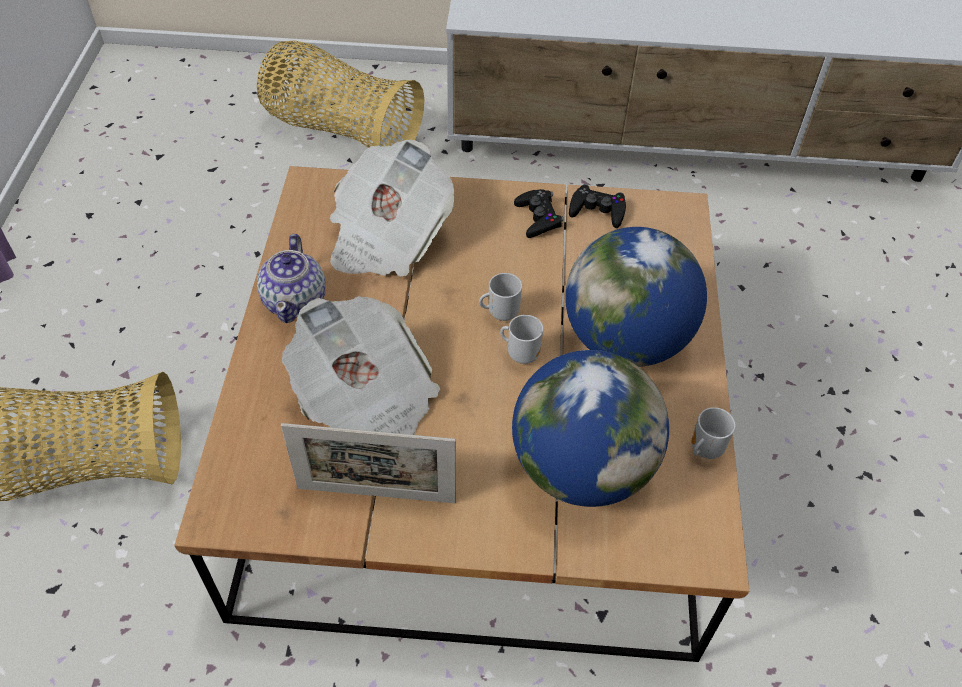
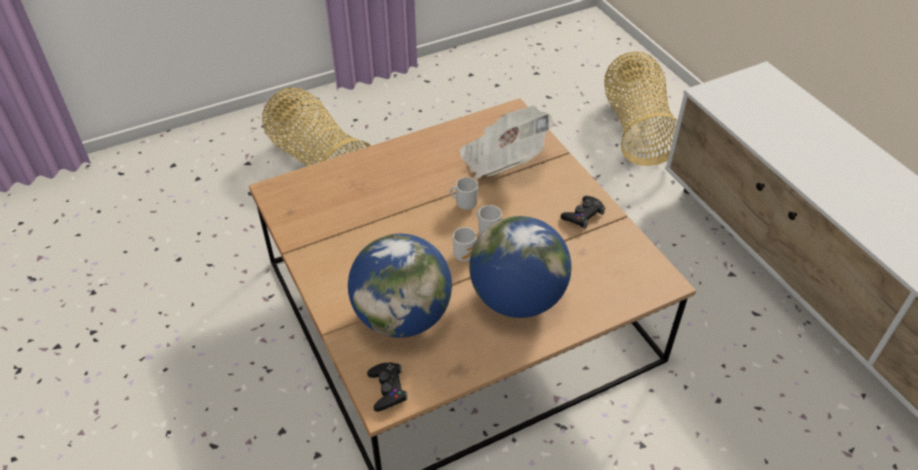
camera: 60 degrees right, 5 degrees down
(296, 300) = (424, 149): teapot -> none
(366, 399) = (381, 207): newspaper -> none
(376, 495) = (323, 240): picture frame -> none
(597, 210) = (618, 240): black game controller -> black game controller (387, 389)
(703, 449) = (460, 371): mug -> mug (465, 204)

